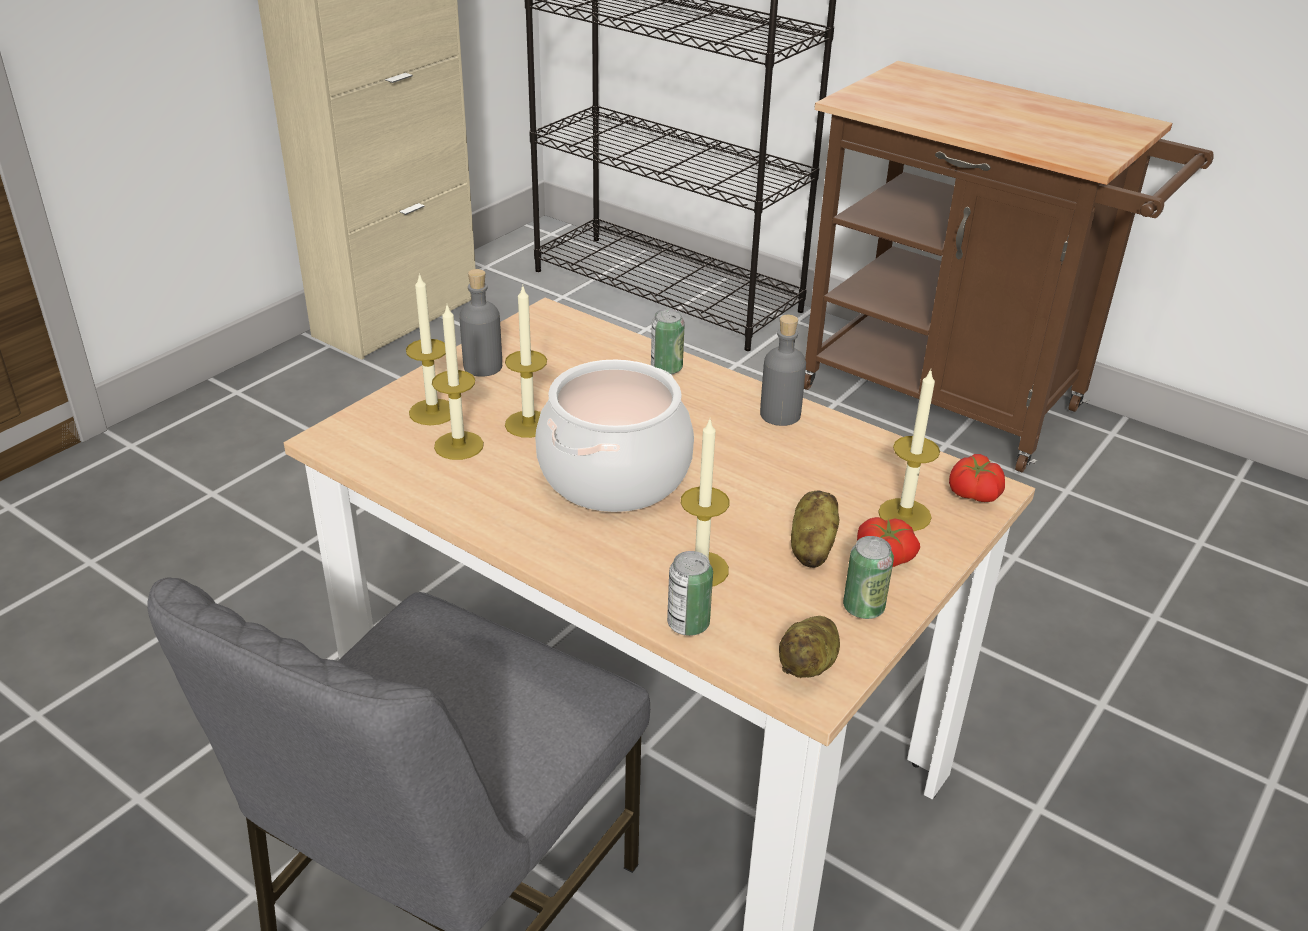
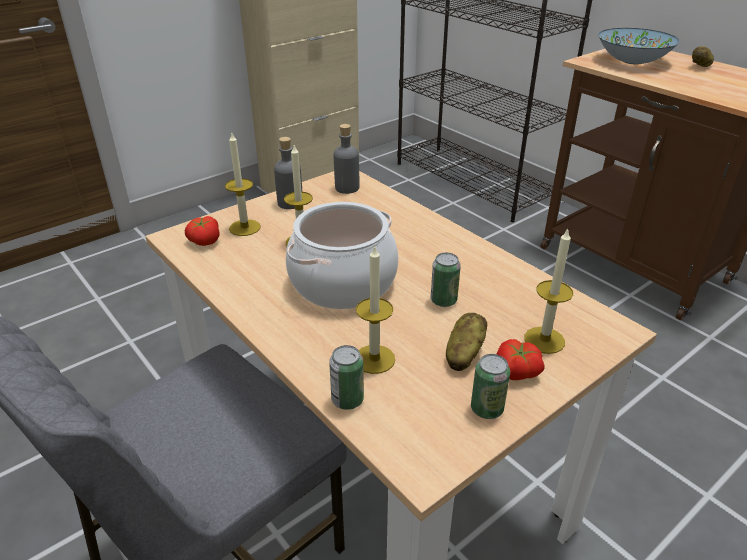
camera: 15 degrees right, 0 degrees up
(459, 445) = (250, 251): candle -> none
(666, 368) = (409, 217): can -> can (443, 300)
(780, 415) = (476, 256): grey bottle -> grey bottle (347, 188)
(809, 665) = (427, 449): potato -> potato (701, 66)
(912, 97) = (632, 61): none -> bowl
(972, 494) = (603, 331): tomato -> tomato (203, 241)

